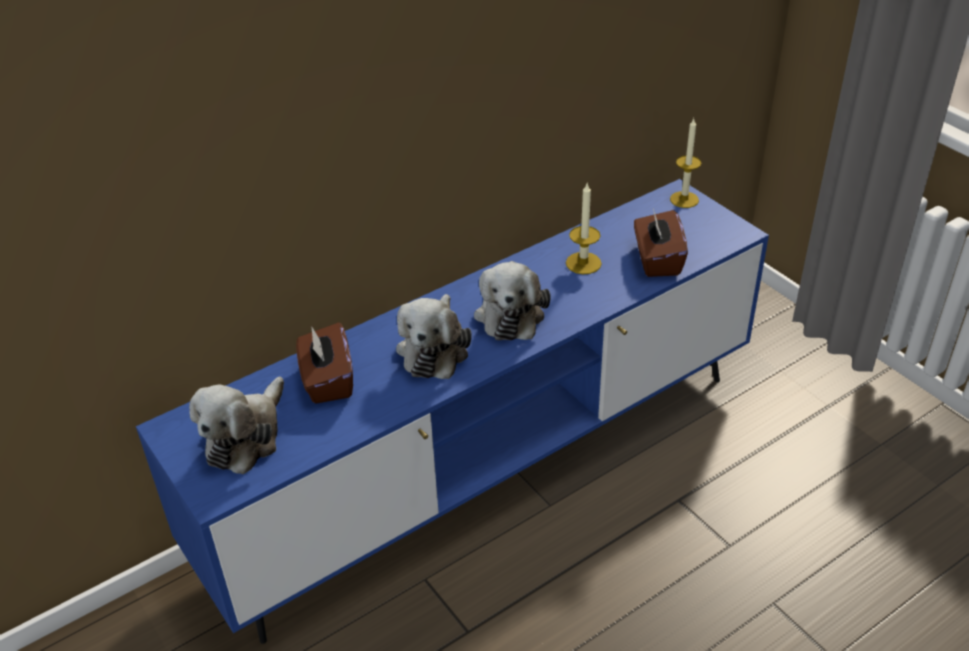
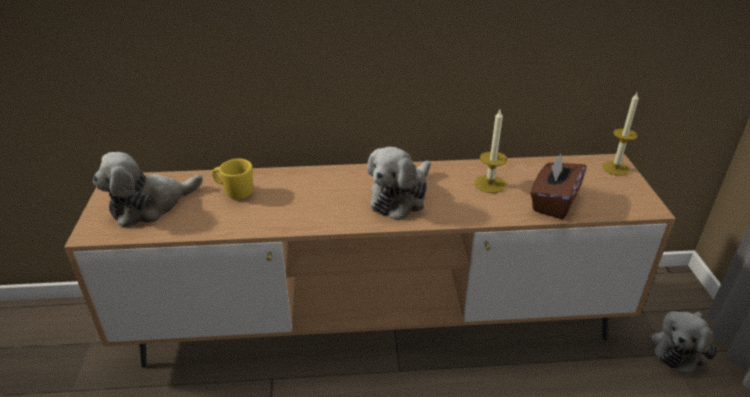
camera: 30 degrees right, 5 degrees down
(327, 381) = (234, 192): brown tissue box -> yellow mug
(434, 349) = (323, 200): plush toy -> plush toy (680, 348)
(487, 471) = (374, 324): blue tv stand -> brown tv stand

